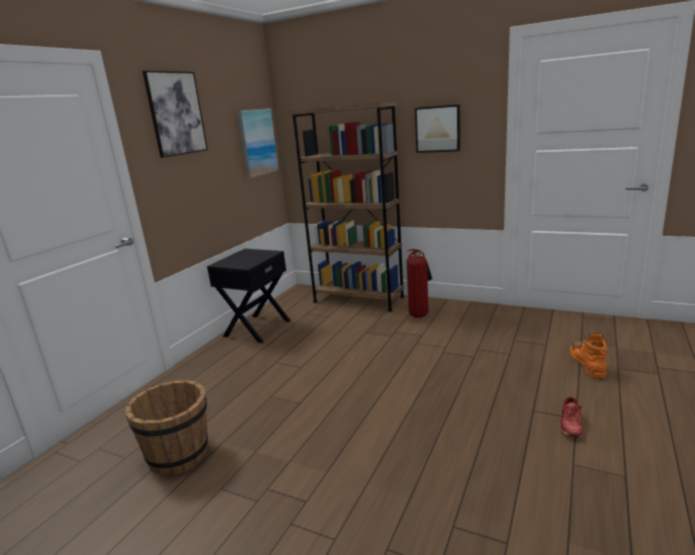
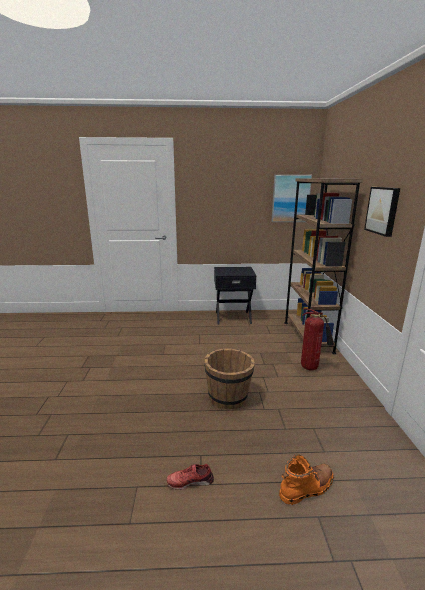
camera: 60 degrees right, 0 degrees up
(176, 113) = (217, 173): picture -> none
(179, 455) = (109, 338): brown bucket -> brown bucket (228, 397)

